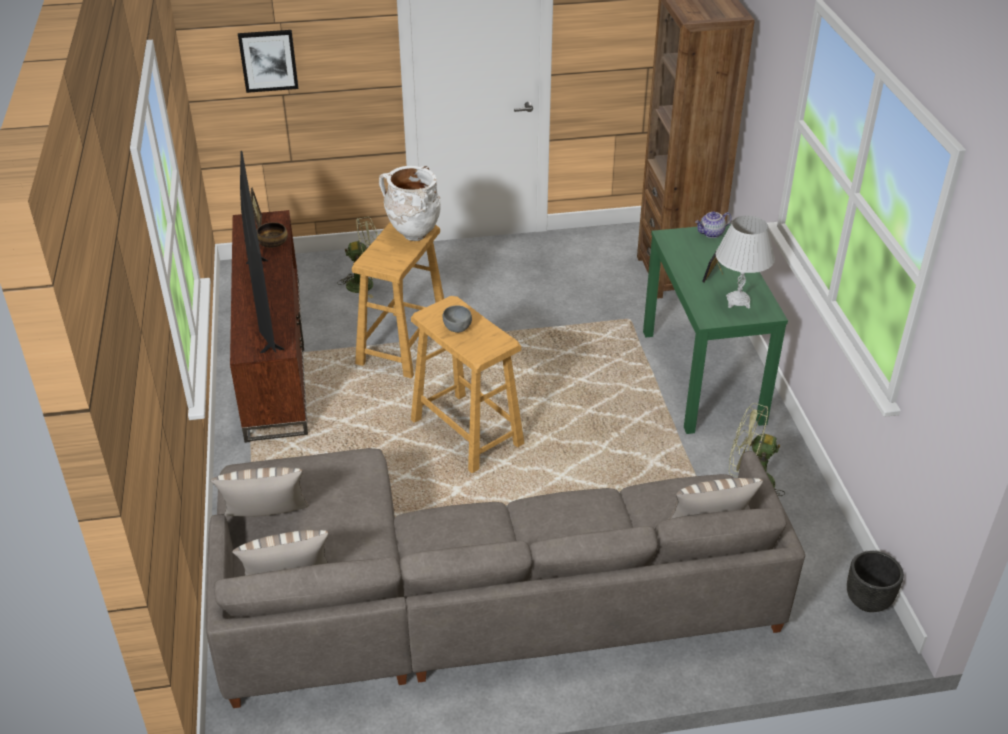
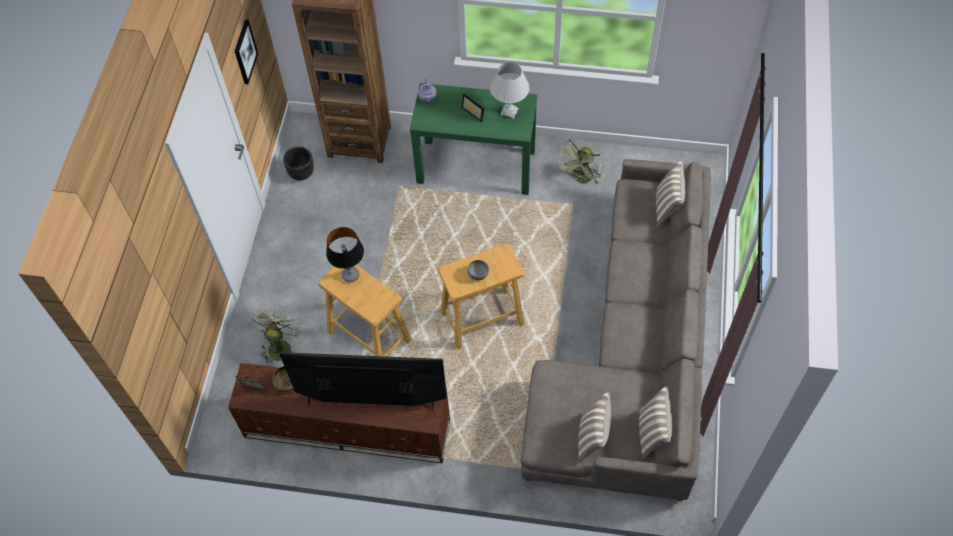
camera: 70 degrees left, 20 degrees up
(268, 60) = (160, 302): picture -> picture (244, 52)
(413, 234) = (350, 275): white vase -> table lamp
(867, 601) = (686, 160): black planter -> black planter (301, 173)

